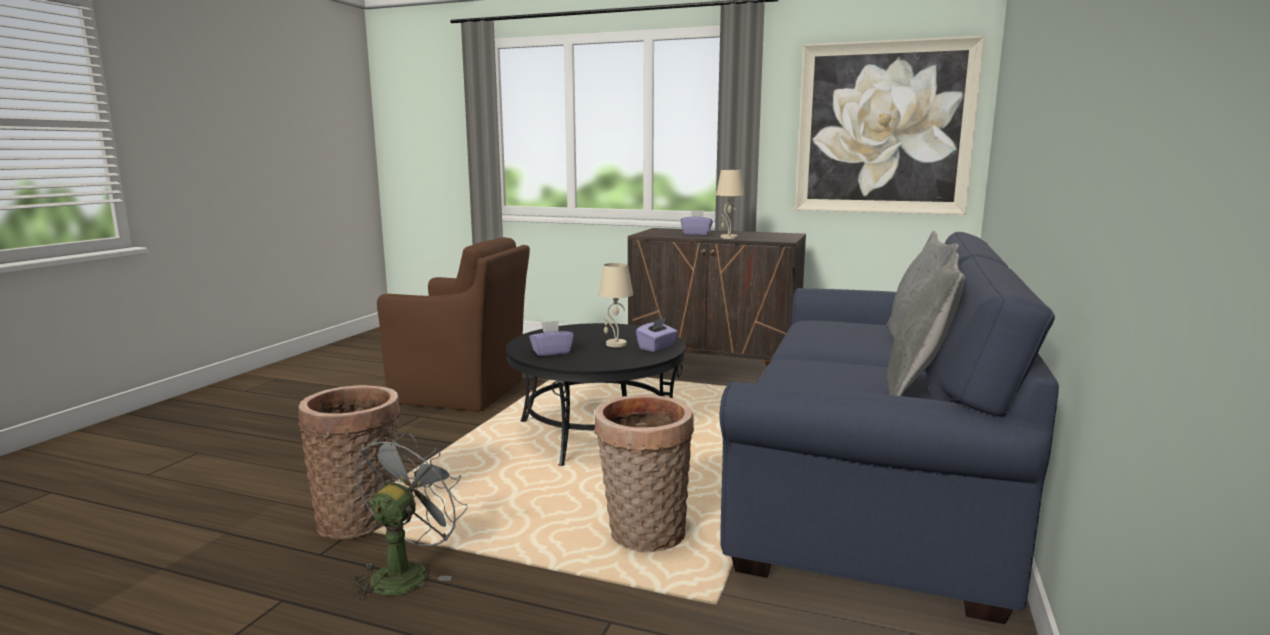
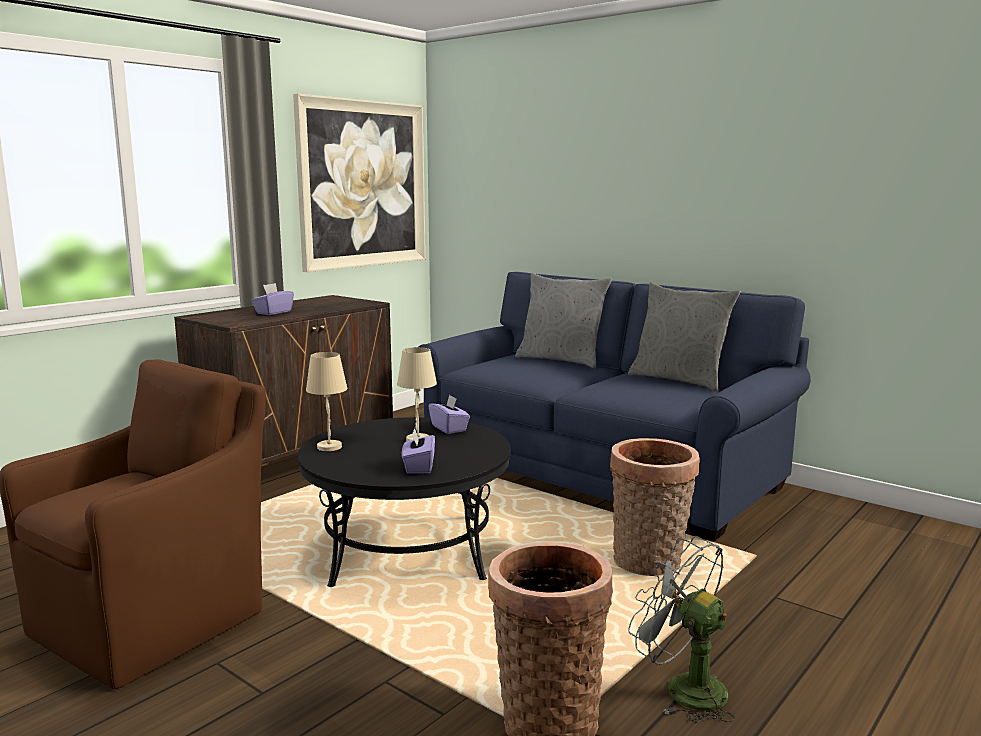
camera: 70 degrees left, 0 degrees up
(728, 237) = (322, 309): beige table lamp -> beige table lamp (330, 447)

